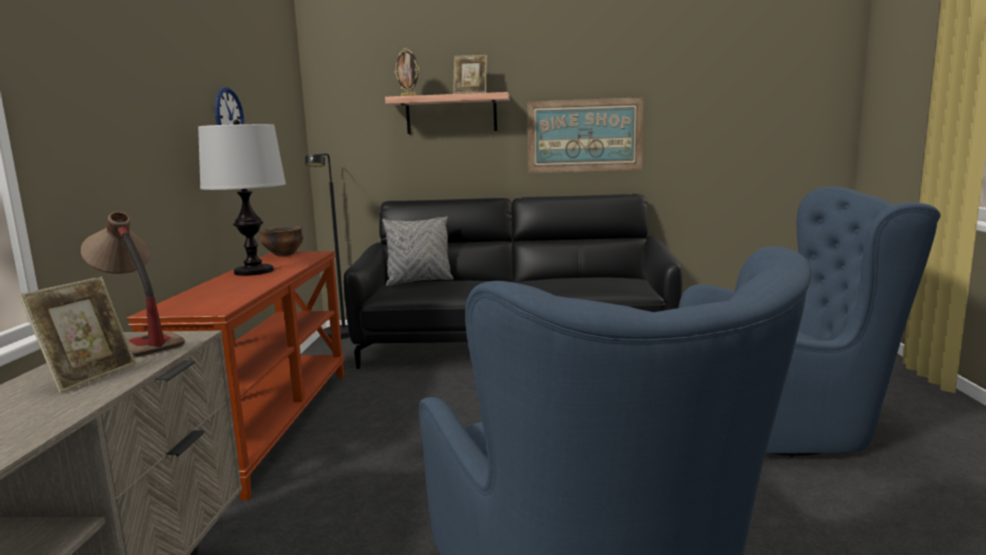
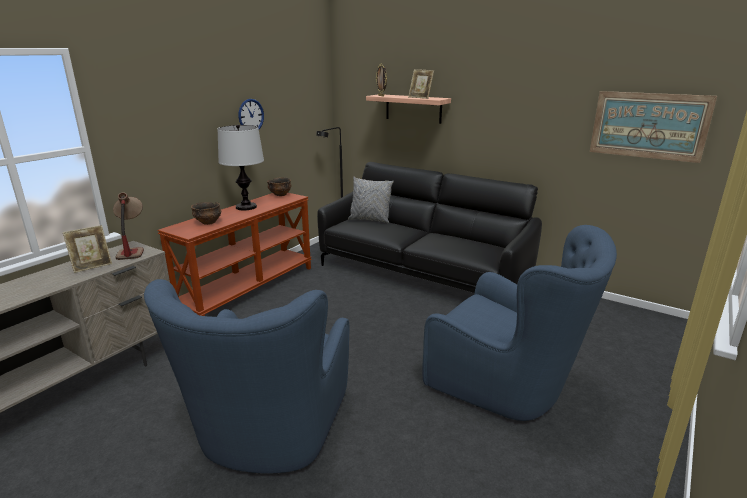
camera: 30 degrees right, 10 degrees up
(221, 294) = (208, 222): none -> bowl
(584, 135) = (500, 134): picture -> picture (648, 125)

